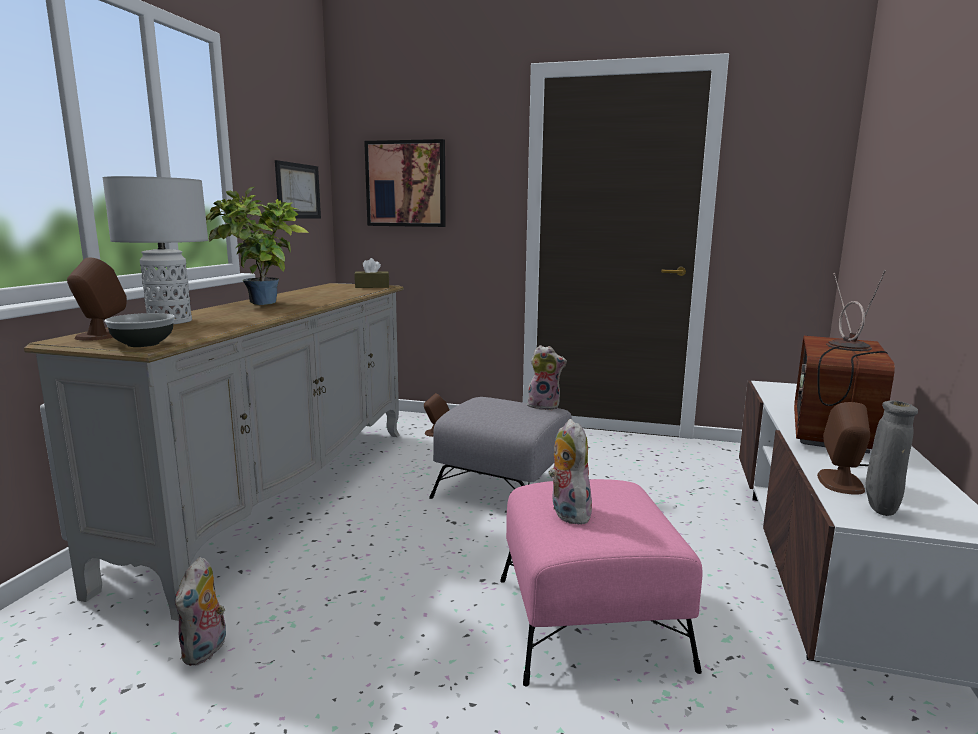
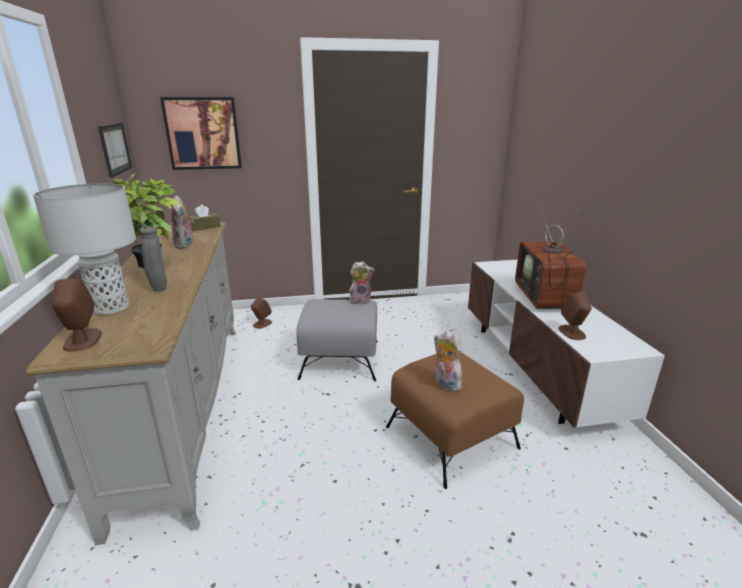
camera: 25 degrees left, 10 degrees up
(142, 344) = (141, 344): bowl -> none
(206, 651) = (238, 543): plush toy -> plush toy (185, 245)
(589, 622) = (451, 437): pink ottoman -> brown ottoman
(880, 511) = (600, 347): grey vase -> grey vase (159, 289)

